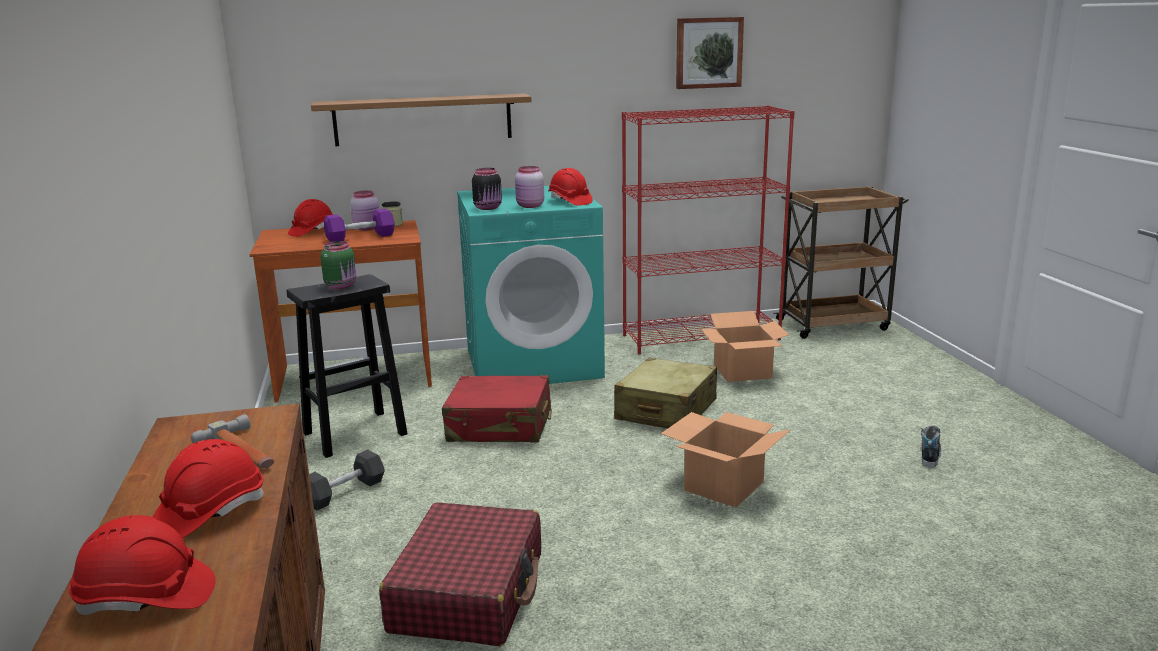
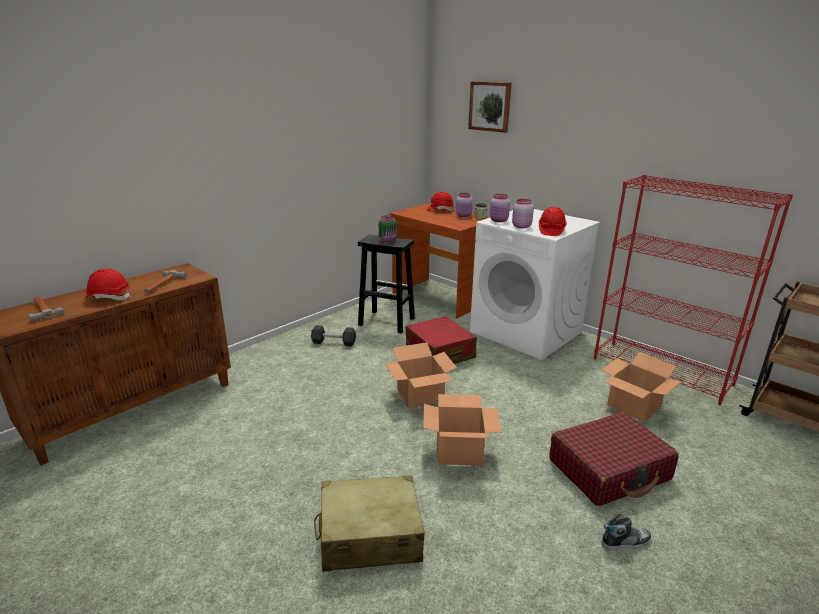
camera: 55 degrees right, 5 degrees up
(146, 598) = (43, 310): red hard hat -> hammer
(360, 237) = (446, 219): purple dumbbell -> none
(423, 119) = (513, 156): shelf -> none
(469, 592) = (280, 407): red suitcase -> red suitcase (609, 470)
(488, 208) = (499, 221): black jar -> pink jar
(534, 363) = (526, 332): turquoise washing machine -> white washing machine
(582, 471) = (420, 395): none -> cardboard box
(666, 410) = (529, 396): beige suitcase -> beige suitcase (369, 535)
(708, 52) = (740, 135): picture -> picture (490, 106)

